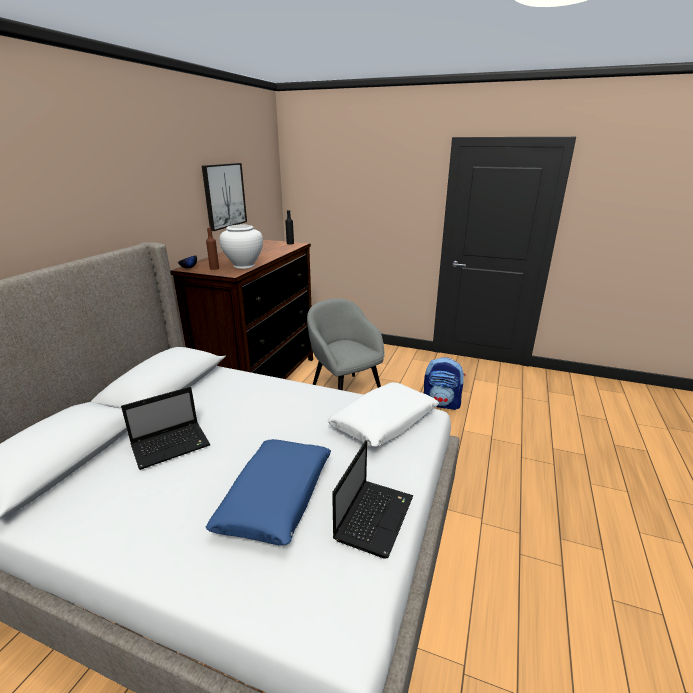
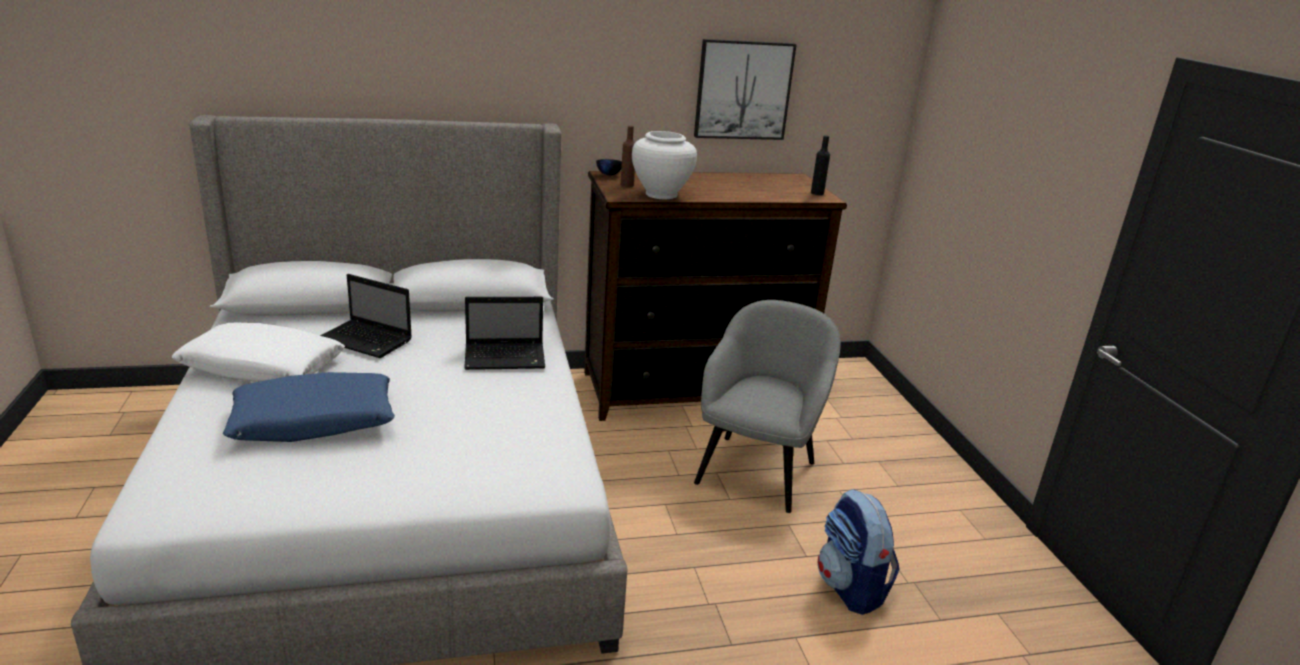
camera: 55 degrees right, 0 degrees up
(374, 516) = (313, 489): laptop -> laptop (506, 358)
(384, 422) = (516, 454): white pillow -> white pillow (262, 367)

